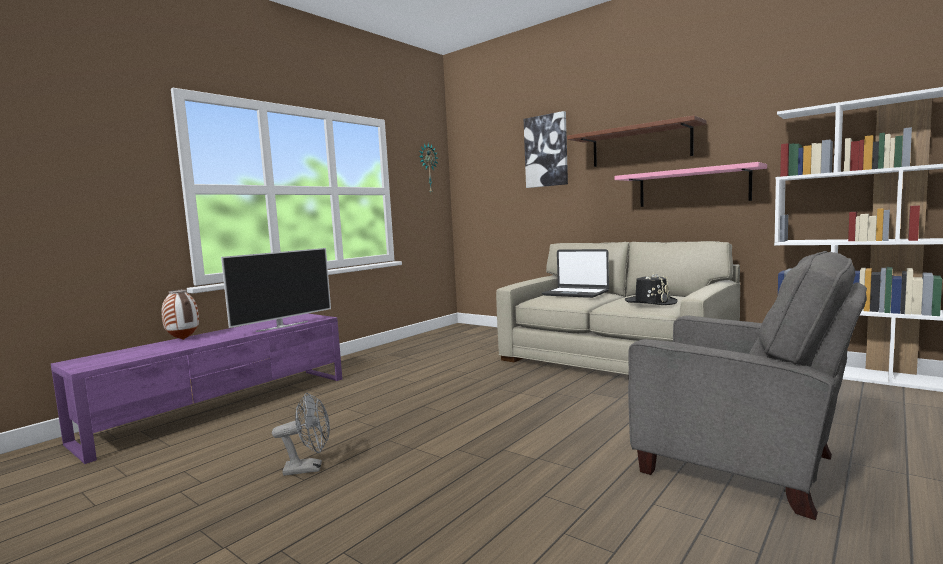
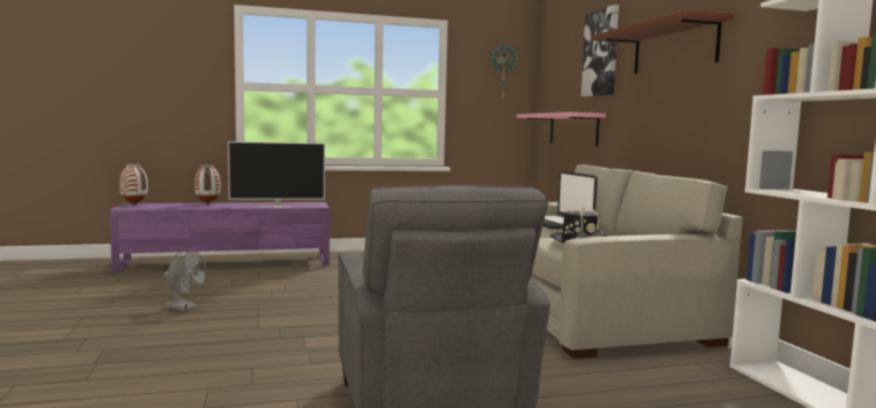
camera: 35 degrees right, 0 degrees up
(79, 360) = (134, 204): none -> vase
(692, 187) = (714, 105): pink shelf -> pink shelf (573, 129)

